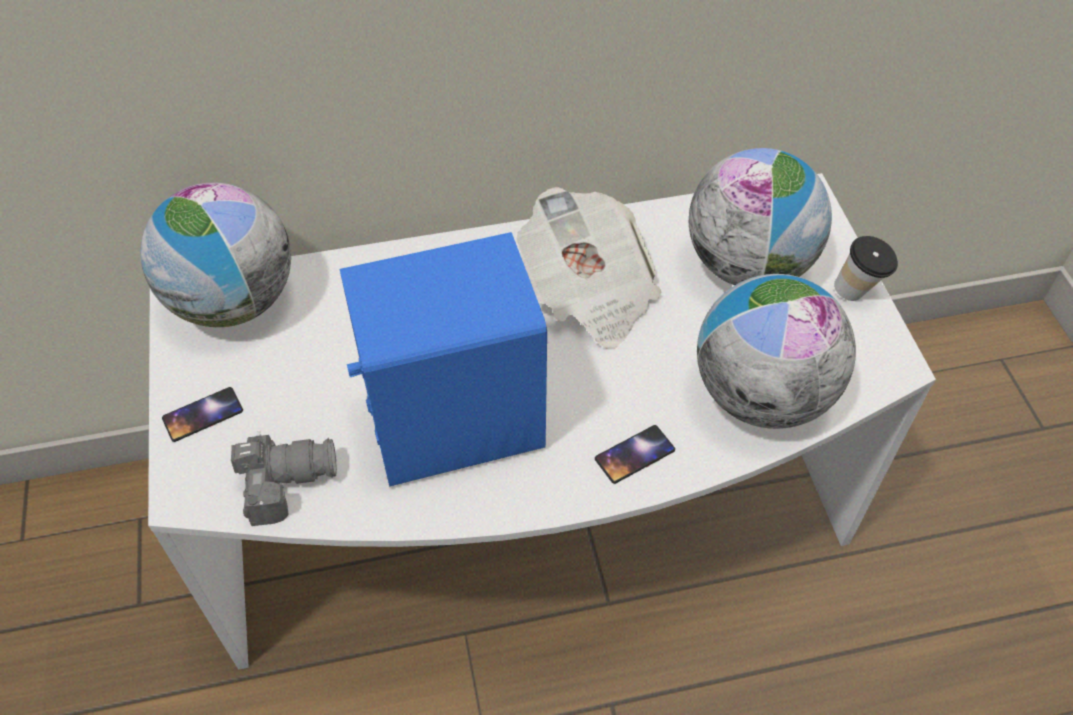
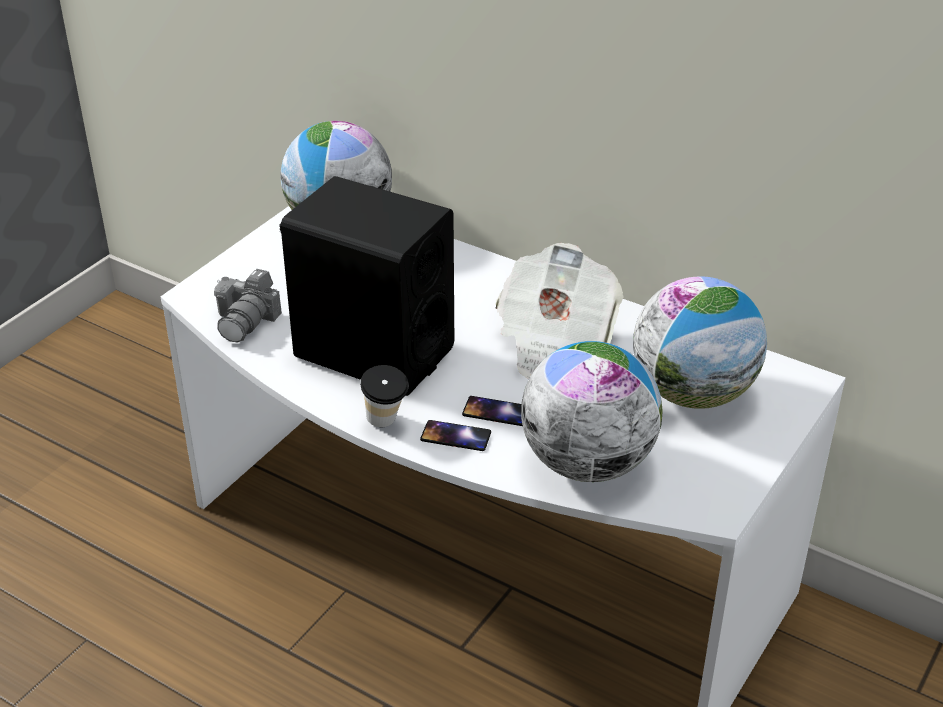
camera: 45 degrees right, 15 degrees down
(203, 415) = (251, 265): phone -> phone (496, 412)
(284, 482) = (247, 320): camera -> camera turned 75 degrees clockwise
(453, 423) = (373, 352): blue speaker -> black speaker
(858, 293) = (755, 457): cup -> cup (385, 424)

